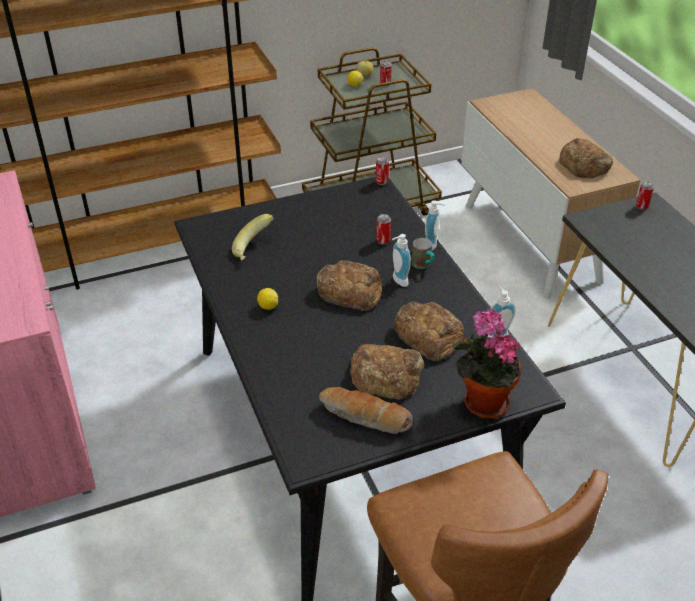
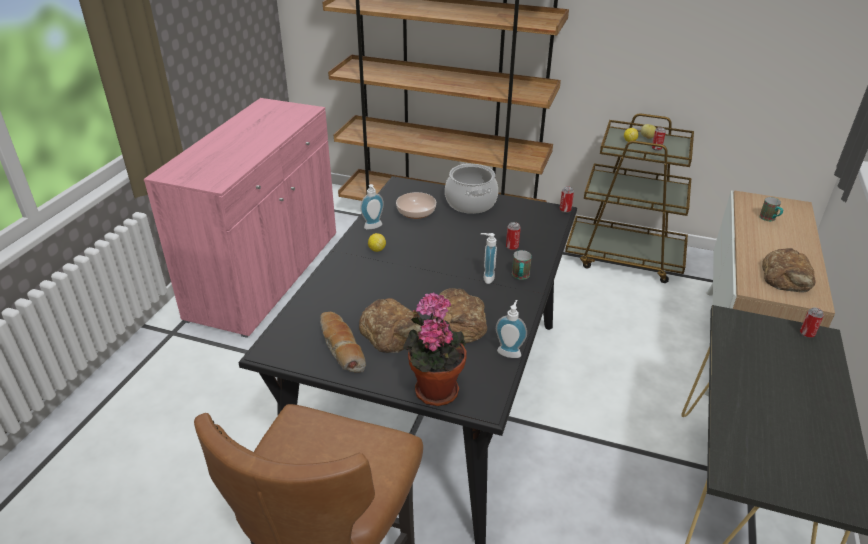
camera: 40 degrees right, 5 degrees down
(254, 250) = (415, 213): banana -> bowl
(291, 214) = (470, 203): none -> cooking pot
(349, 291) = (442, 267): bread -> none
(433, 246) = (545, 268): soap dispenser -> soap dispenser (374, 227)
(522, 117) = (769, 219): none -> mug

